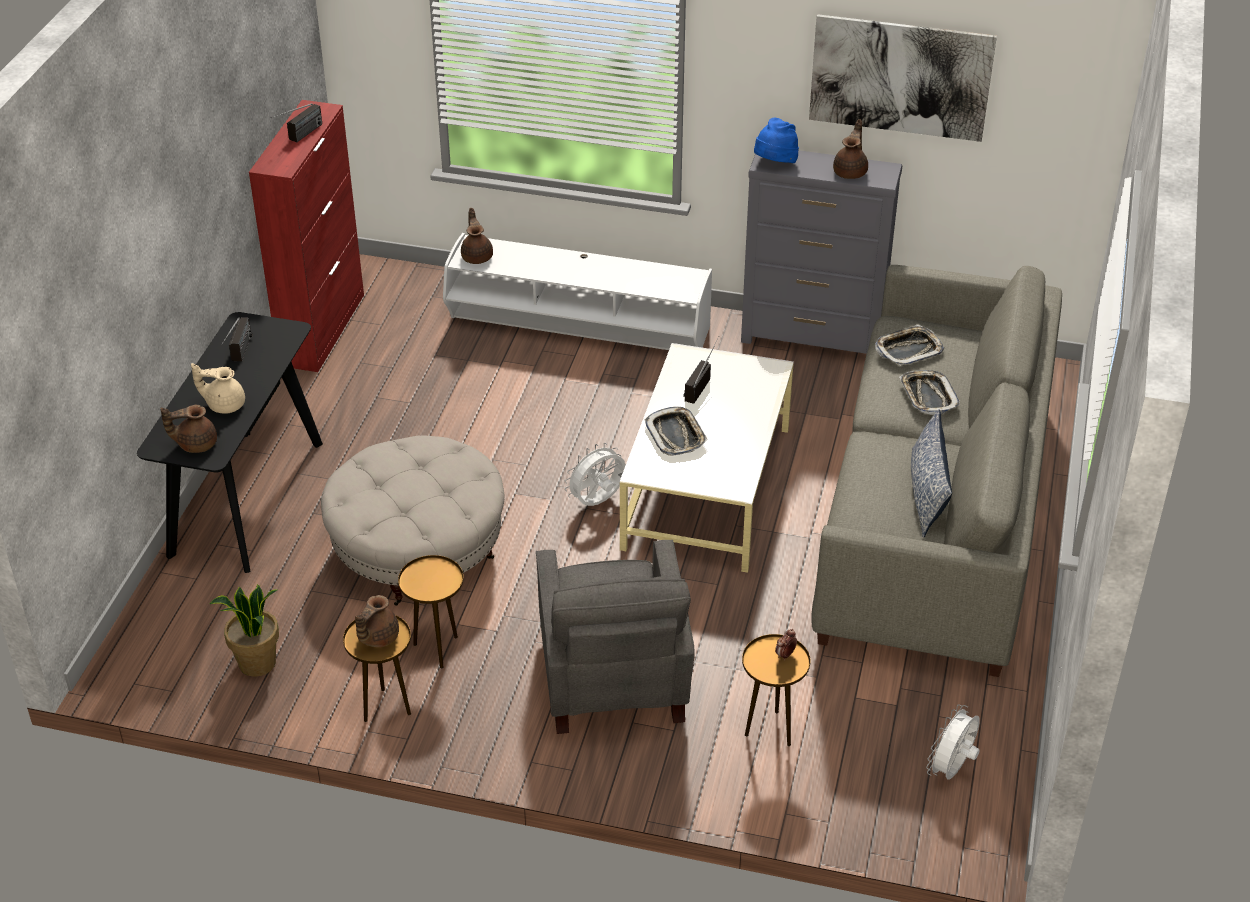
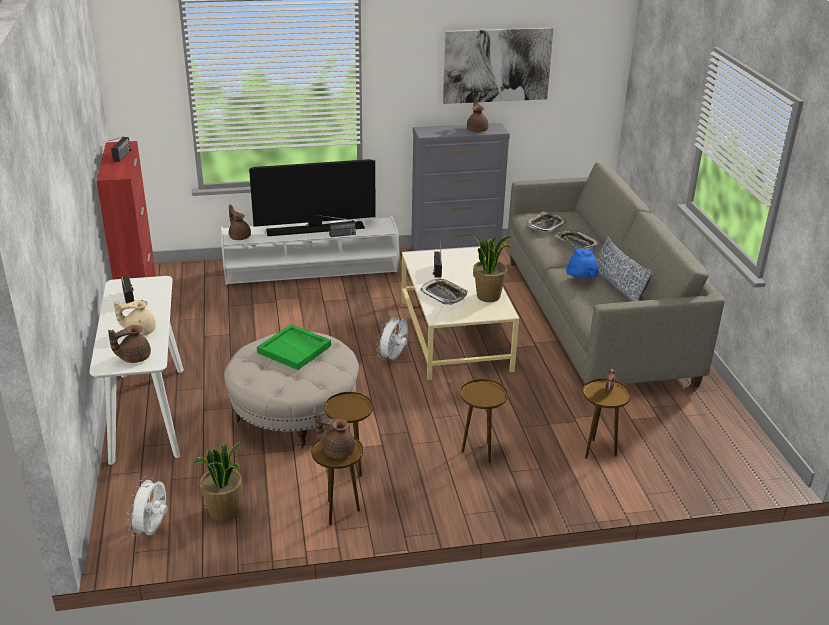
camera: 25 degrees left, 10 degrees down
(246, 497) = (147, 413): black console table -> white console table
(377, 637) = (337, 450): brown teapot -> brown teapot turned 105 degrees clockwise
(426, 470) = (295, 349): none -> green tray
(588, 267) = (315, 229): none -> television
(608, 286) = (335, 235): none -> radio
(612, 681) = (480, 452): grey armchair -> brown side table
(736, 454) = (488, 296): none -> potted plant
(775, 163) = (430, 133): blue hat -> blue hat (580, 281)
(951, 770) = (717, 441): white fan -> white fan (153, 530)

